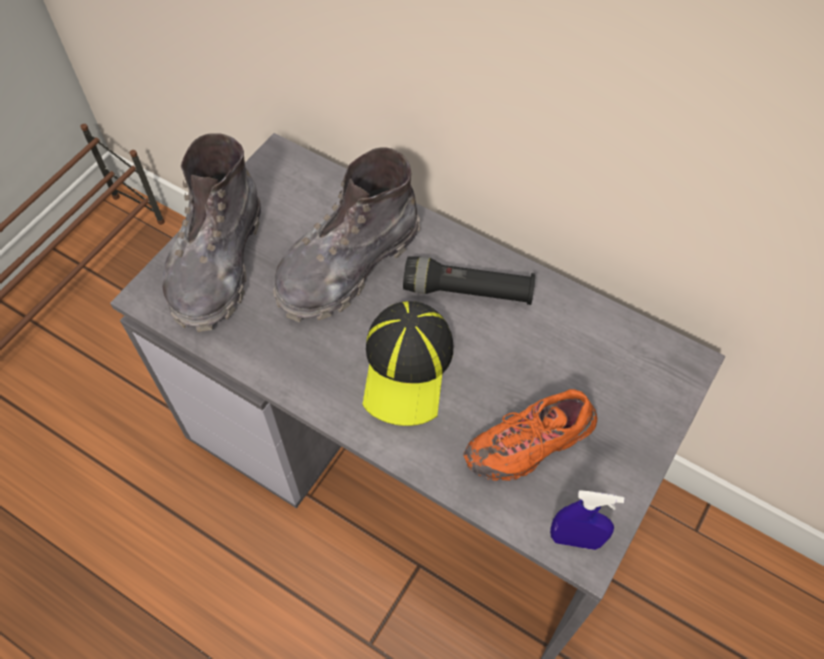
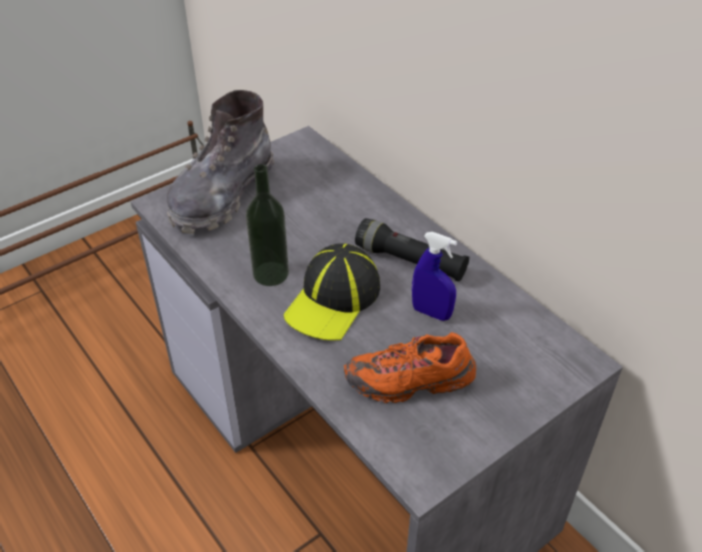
camera: 20 degrees right, 15 degrees down
(323, 354) = (270, 274): none -> bottle
(347, 266) = (320, 221): grey boot -> none
(575, 539) = (416, 464): blue spray bottle -> blue spray bottle (431, 313)

